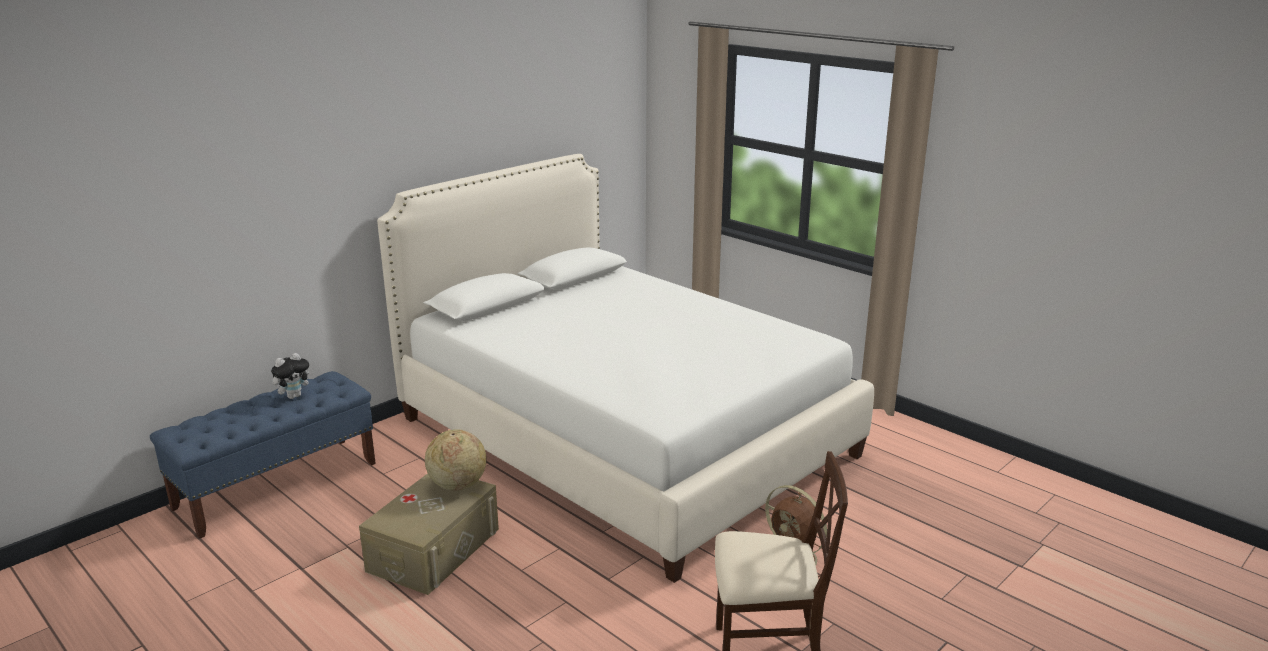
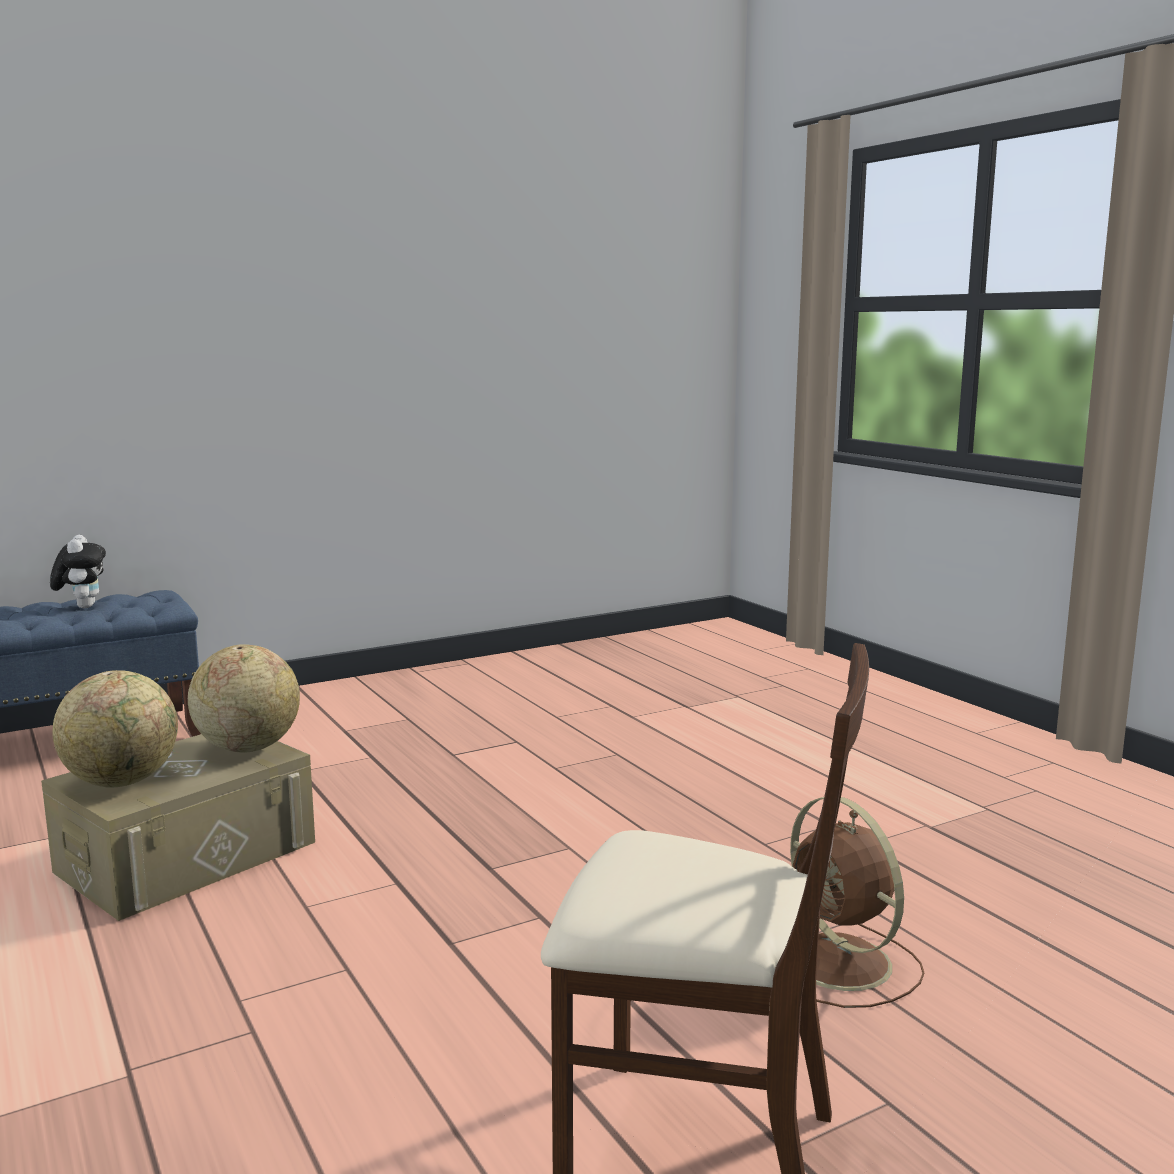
camera: 15 degrees right, 10 degrees down
(294, 396) = (82, 606): plush toy -> plush toy turned 75 degrees counterclockwise
(407, 520) = (122, 782): none -> globe
(623, 436) = (611, 744): white bed -> none

